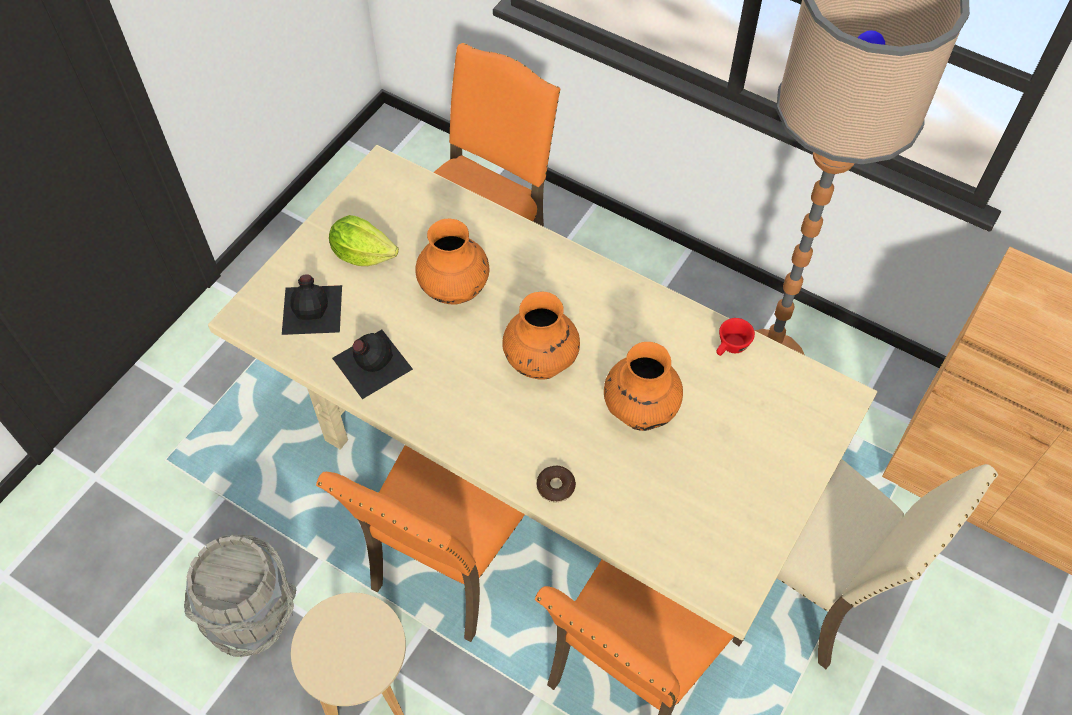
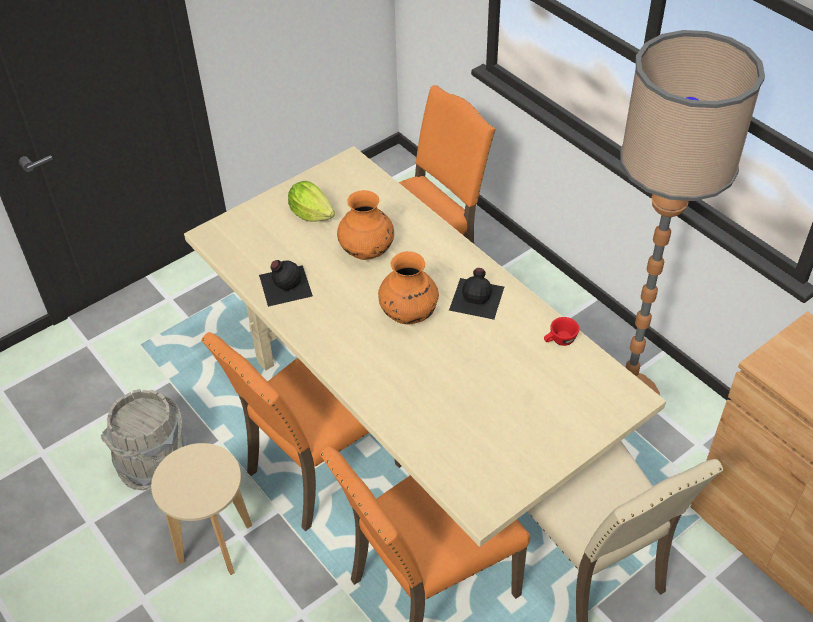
camera: 20 degrees right, 10 degrees down
(313, 308) = (260, 240): black bottle -> black bottle (477, 298)
(555, 487) = (381, 400): donut -> none
(640, 409) = (469, 365): orange vase -> none

